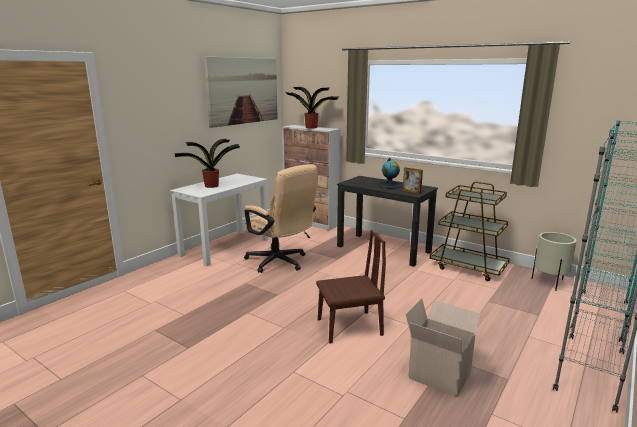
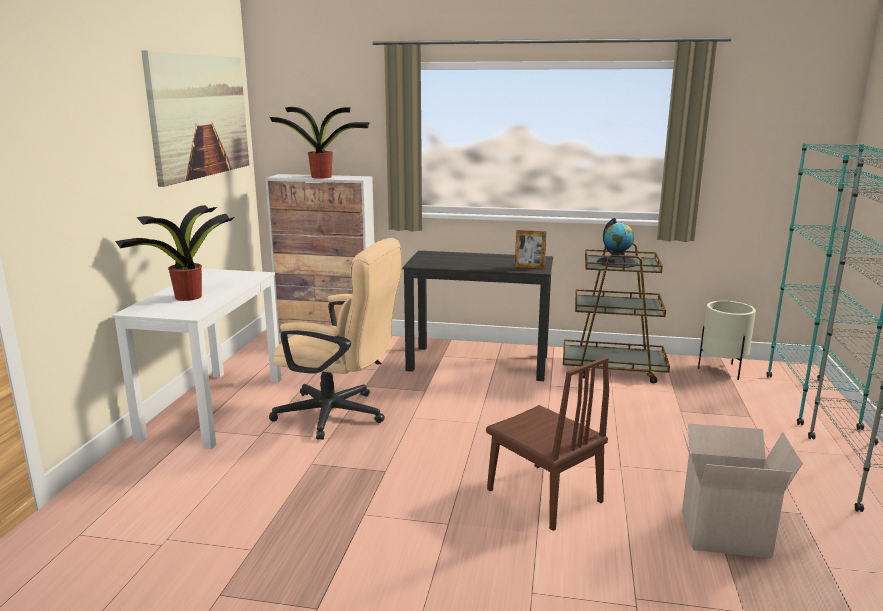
camera: 25 degrees left, 0 degrees up
(349, 327) = (544, 495): brown chair -> brown chair turned 90 degrees clockwise
(390, 185) = (485, 260): globe -> globe (617, 262)

